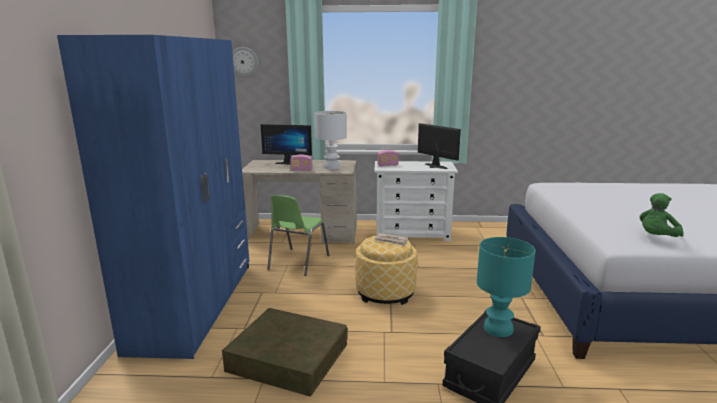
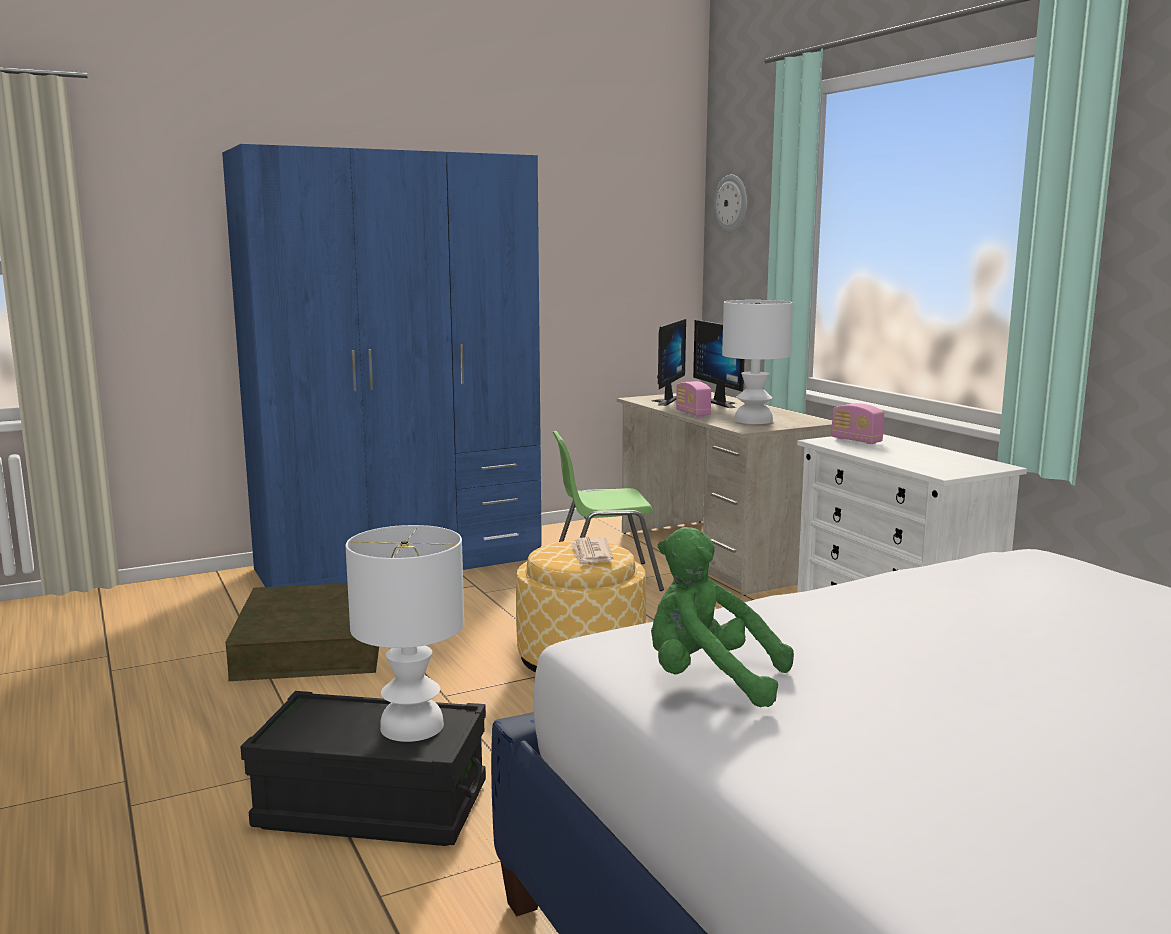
camera: 60 degrees right, 5 degrees down
(433, 166) = (931, 463): monitor -> monitor (661, 401)
(499, 329) = (412, 727): turquoise table lamp -> white table lamp

